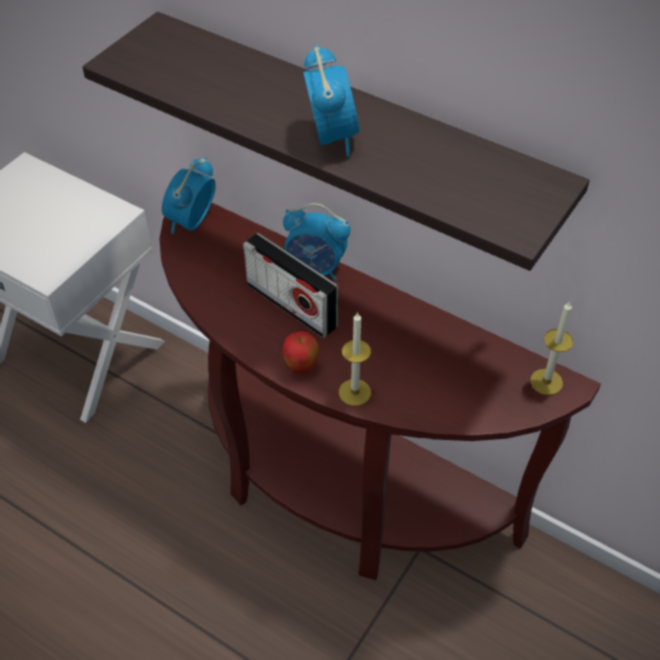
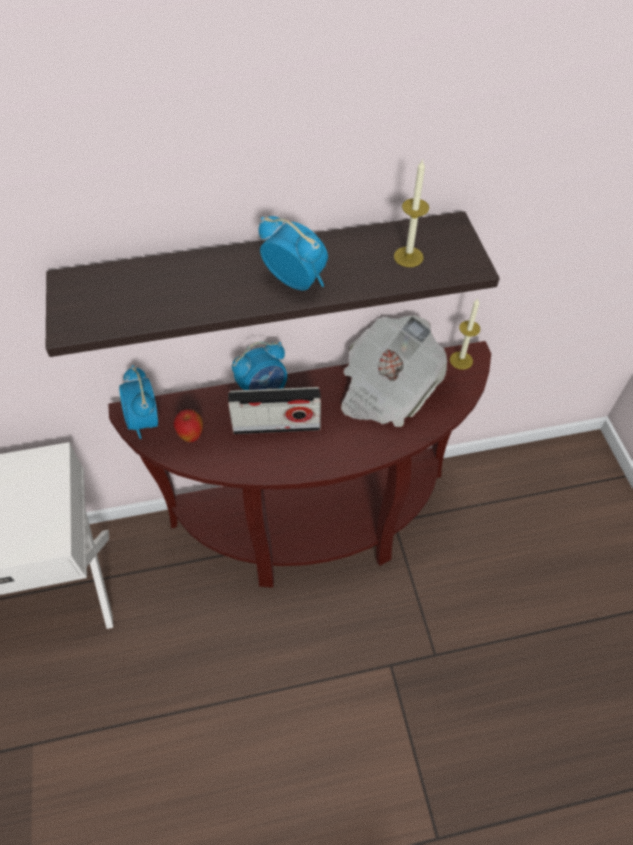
camera: 45 degrees left, 5 degrees up
(301, 367) = (328, 458): apple -> apple (191, 436)
(354, 392) = (375, 447): candle -> candle (408, 257)
(431, 351) = (386, 389): none -> newspaper

